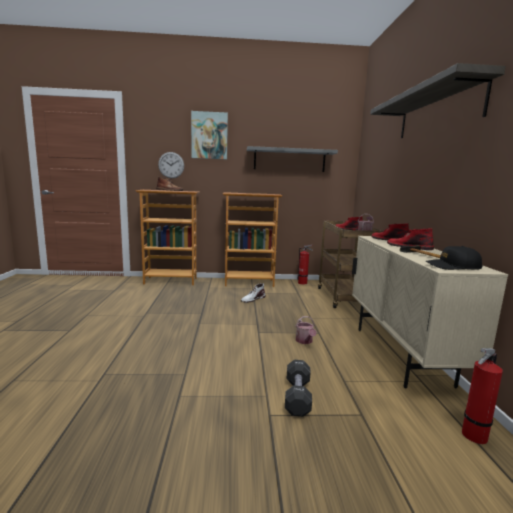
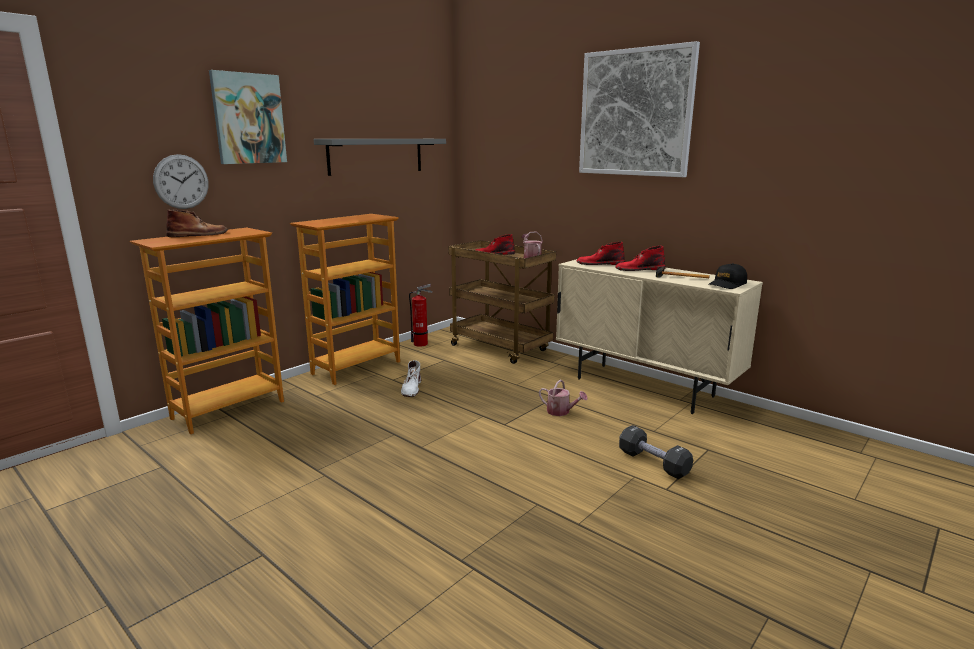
camera: 45 degrees left, 5 degrees up
(437, 111) = (635, 113): shelf -> picture
(473, 436) = (771, 426): fire extinguisher -> none

